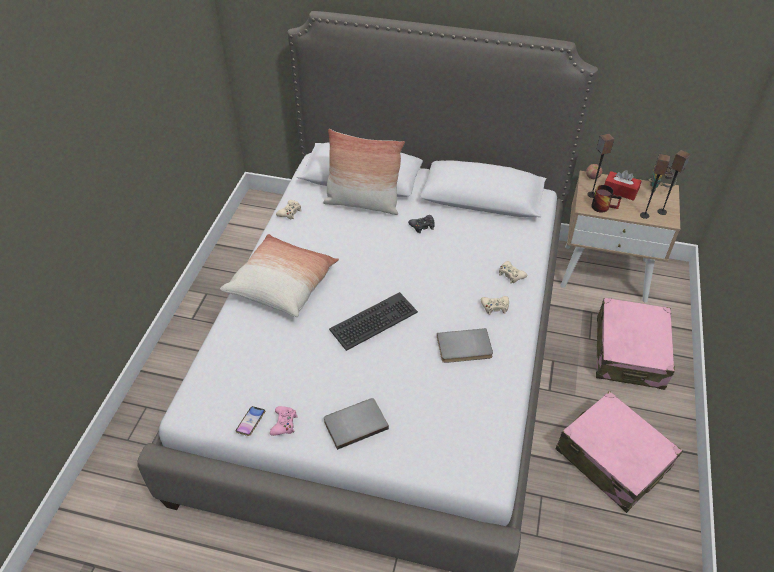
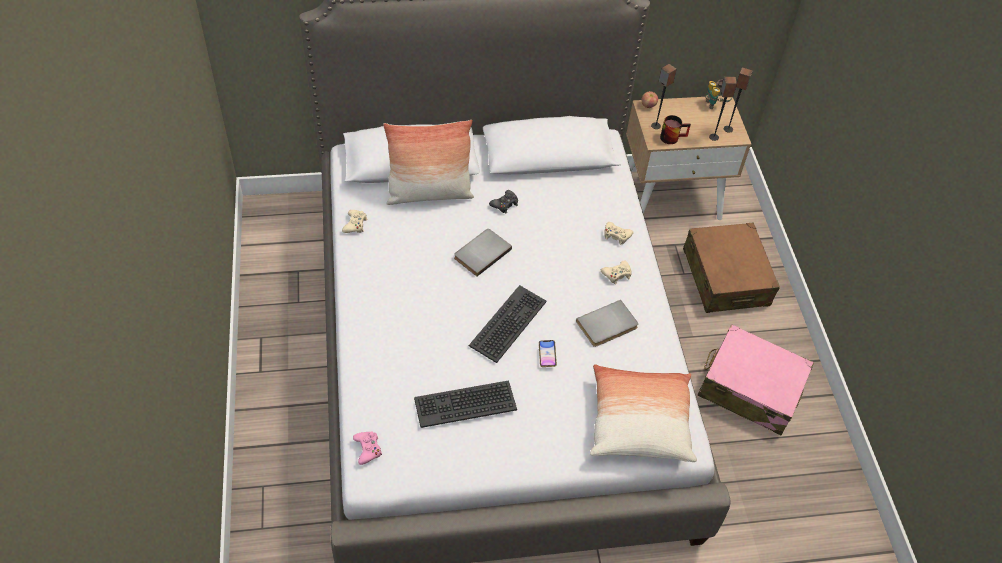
camera: 25 degrees left, 5 degrees up
(251, 422) = (440, 465): phone -> phone (547, 355)
(282, 285) = (393, 311): pillow -> pillow (639, 422)
(284, 423) = (474, 456): pink game controller -> pink game controller (368, 449)
(300, 376) = (465, 403): none -> keyboard
(355, 423) = (541, 433): grey book -> grey book (481, 252)
(620, 191) = (681, 115): red tissue box -> none
(629, 352) = (725, 277): pink suitcase -> brown suitcase

